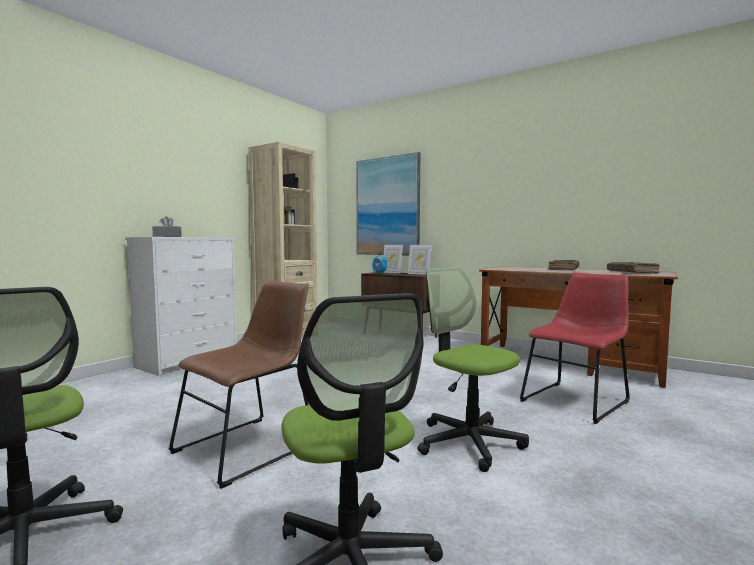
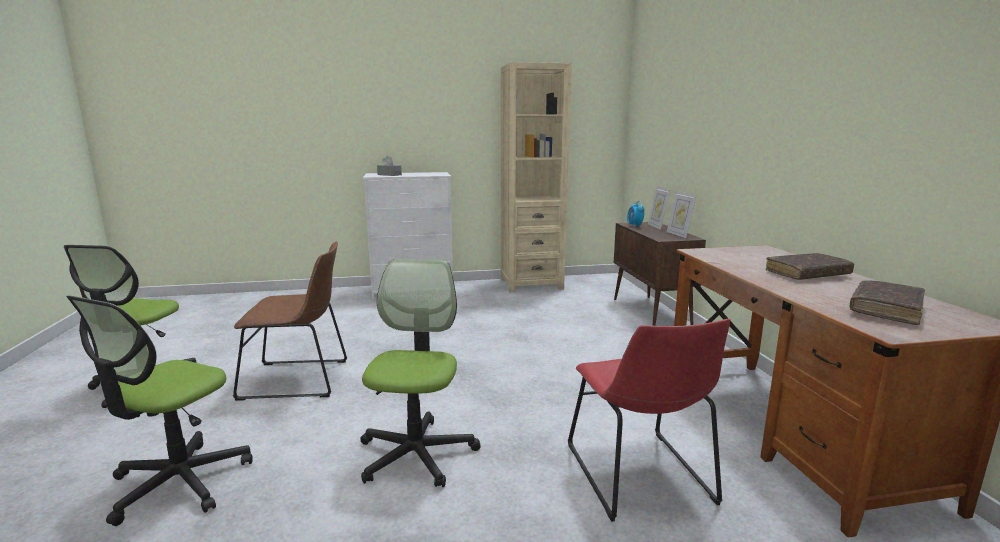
camera: 45 degrees right, 10 degrees up
(387, 206) = (671, 131): picture -> none
(577, 400) = (640, 477): red chair -> red chair turned 75 degrees clockwise

